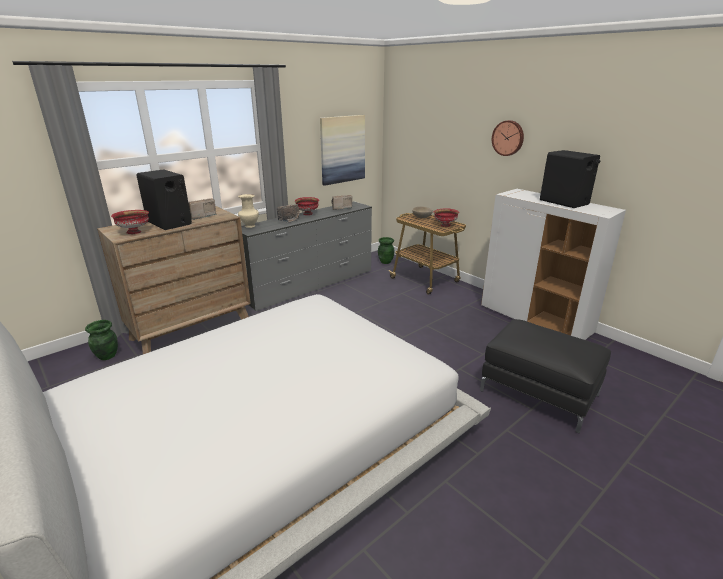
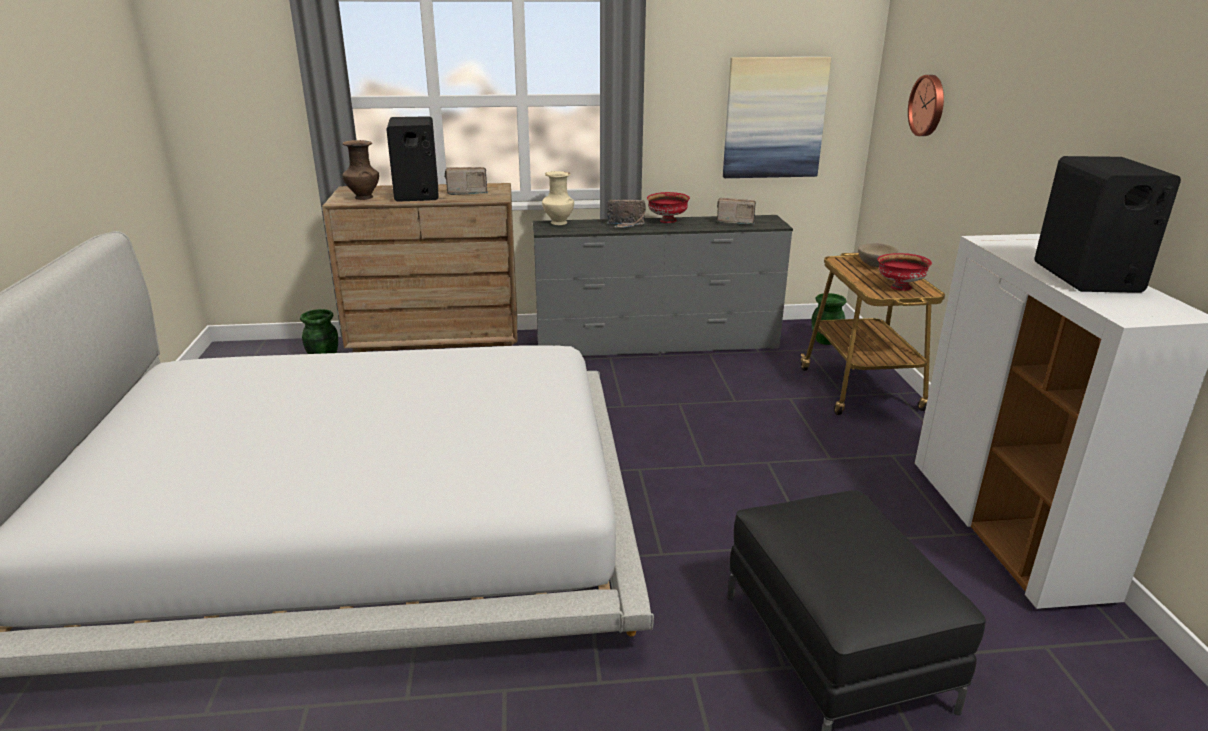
camera: 35 degrees right, 0 degrees up
(134, 232) = (363, 197): red bowl -> brown vase
(508, 138) = (1044, 120): wall clock -> wall clock (928, 105)

